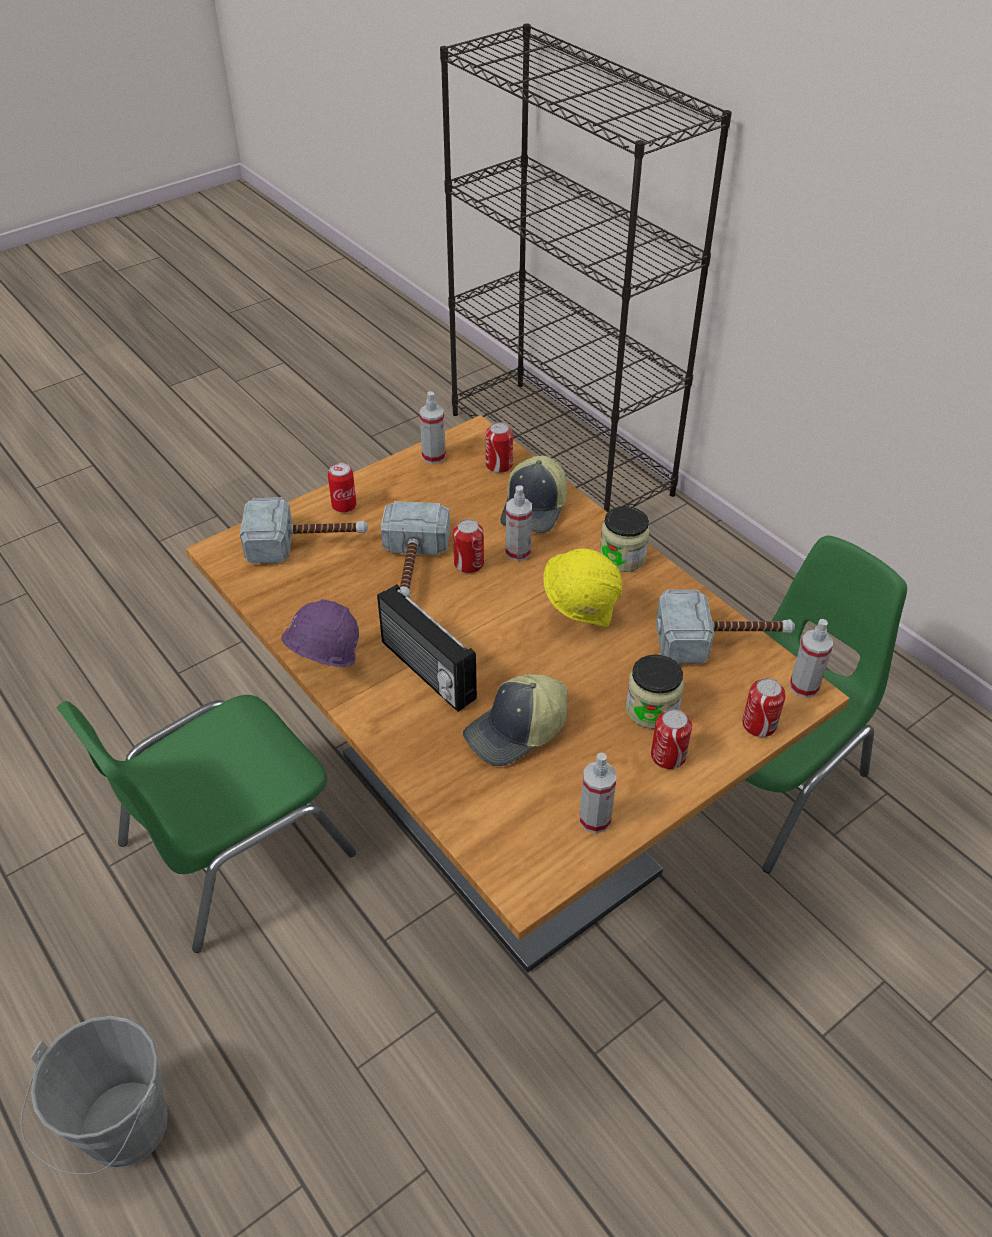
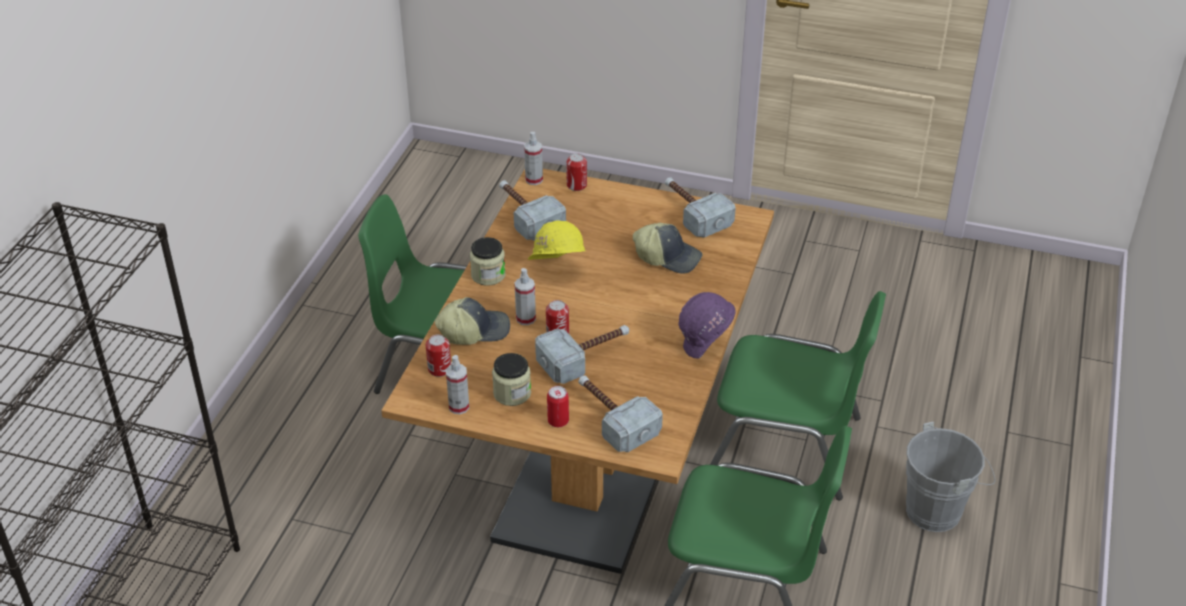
camera: 125 degrees left, 5 degrees down
(365, 1036) = (787, 446): none -> green chair
(426, 671) = (663, 307): radio -> none
(594, 819) = (692, 212): spray bottle -> hammer
(652, 709) = (603, 220): jar -> jar (512, 393)
(668, 756) = (628, 205): can -> none

